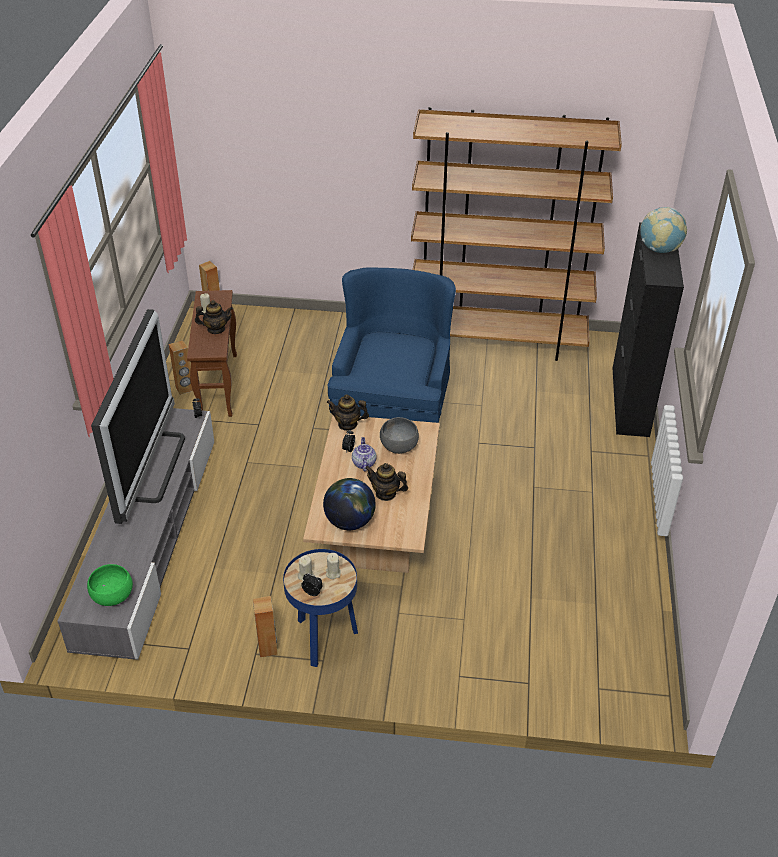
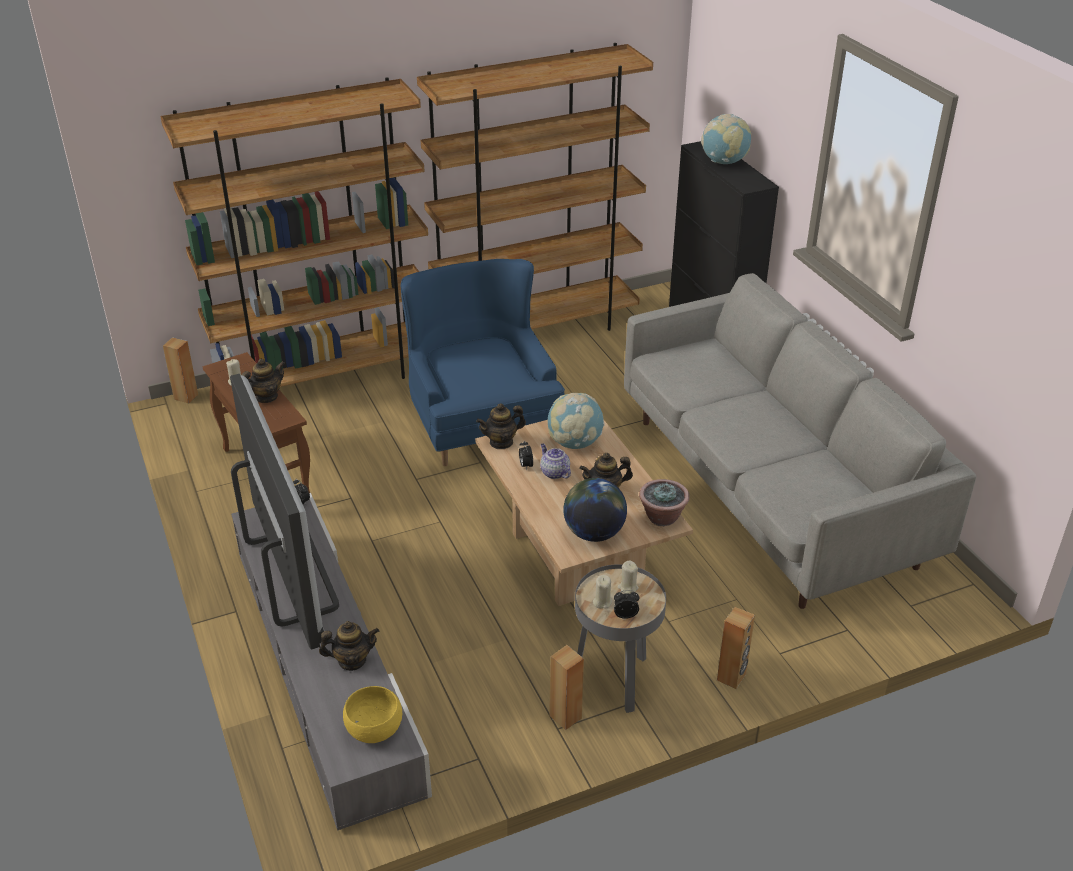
camera: 30 degrees left, 5 degrees down
(113, 596) = (374, 729): green bowl -> yellow bowl
(137, 542) = (352, 661): none -> teapot
(185, 388) = (227, 492): brown speaker -> brown speaker (732, 677)
(314, 326) = (326, 379): none -> brown bookcase
(323, 638) = (615, 680): blue side table -> grey side table
(399, 446) = (574, 443): grey bowl -> globe
(409, 530) = (662, 517): none -> potted plant
(567, 546) = (770, 492): none -> grey sofa

